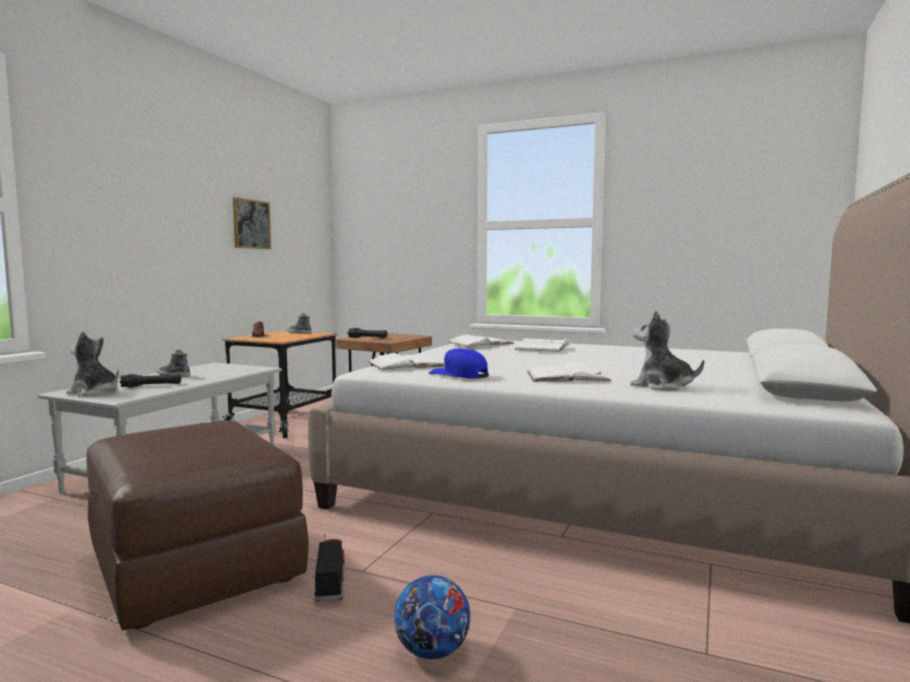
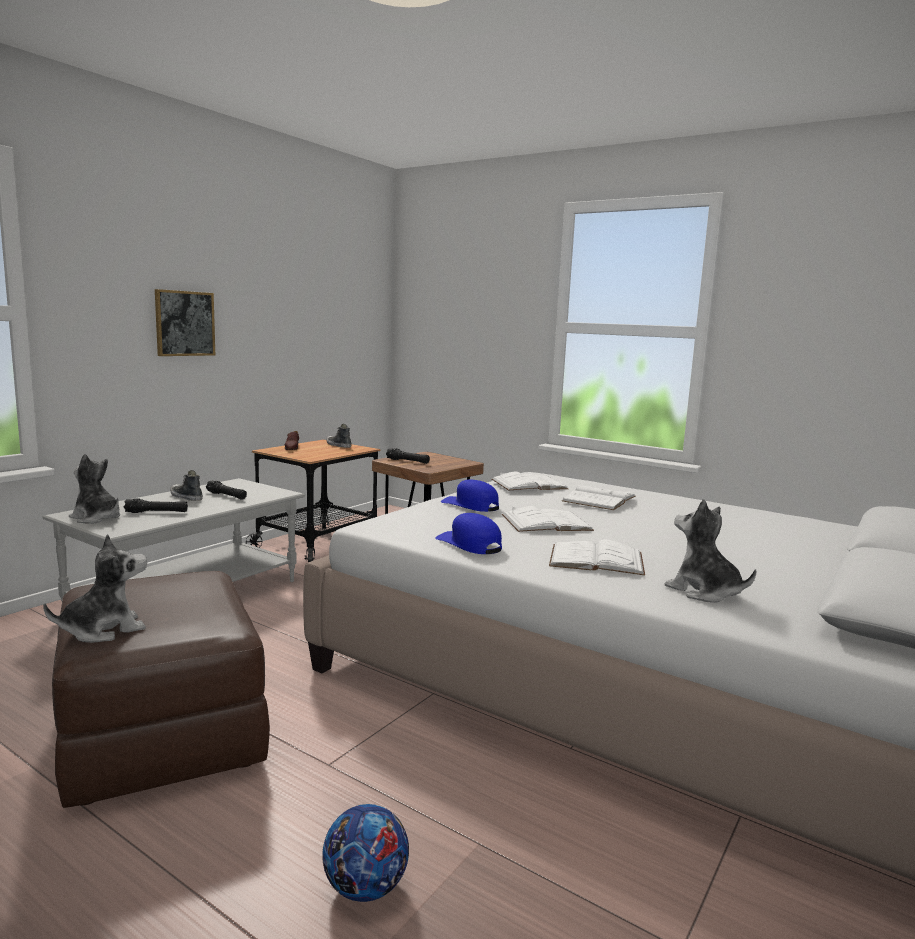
camera: 10 degrees right, 5 degrees up
(149, 461) = (104, 630): none -> plush toy
(211, 373) = (226, 496): none -> black flashlight
(251, 224) = (291, 318): picture -> picture (184, 323)
(330, 579) = (292, 770): toy truck -> none
(406, 364) = (420, 518): white book -> white book (546, 522)
(442, 356) = (470, 505): none -> blue cap

